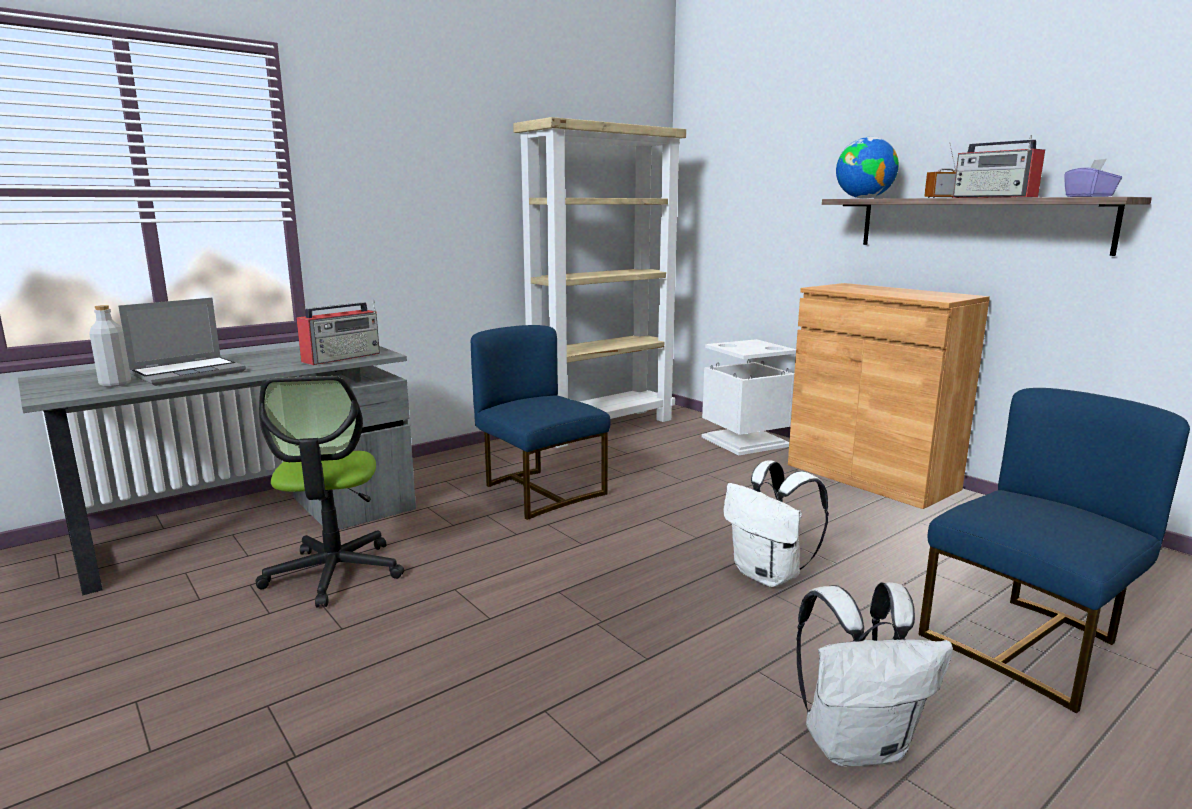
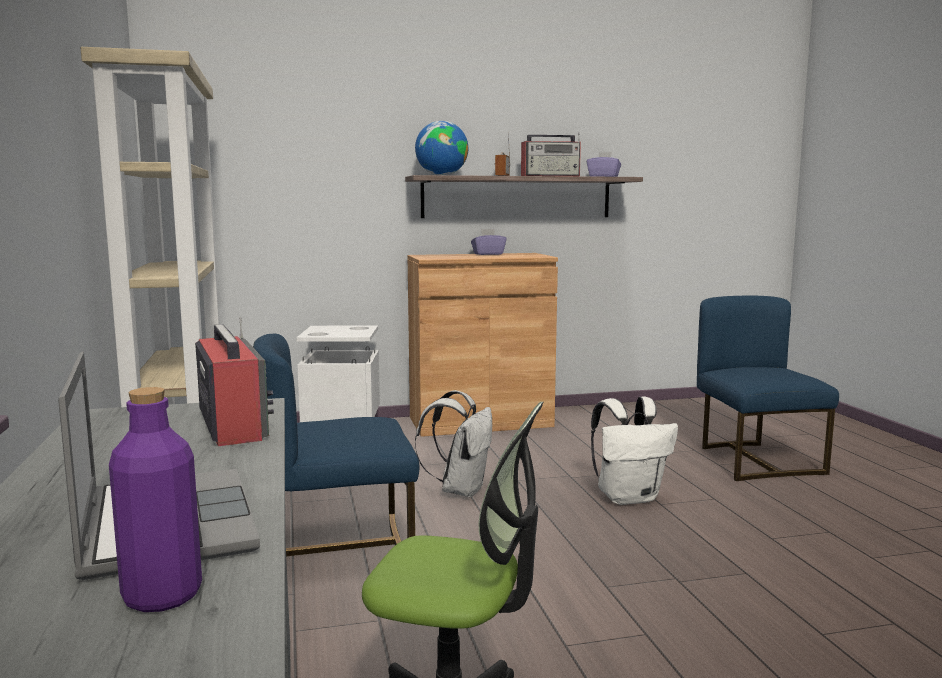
camera: 65 degrees left, 5 degrees down
(115, 384) = (162, 596): grey bottle -> purple bottle
(857, 744) = (863, 533): white backpack -> white backpack (461, 489)
(914, 291) = (488, 254): none -> purple tissue box

